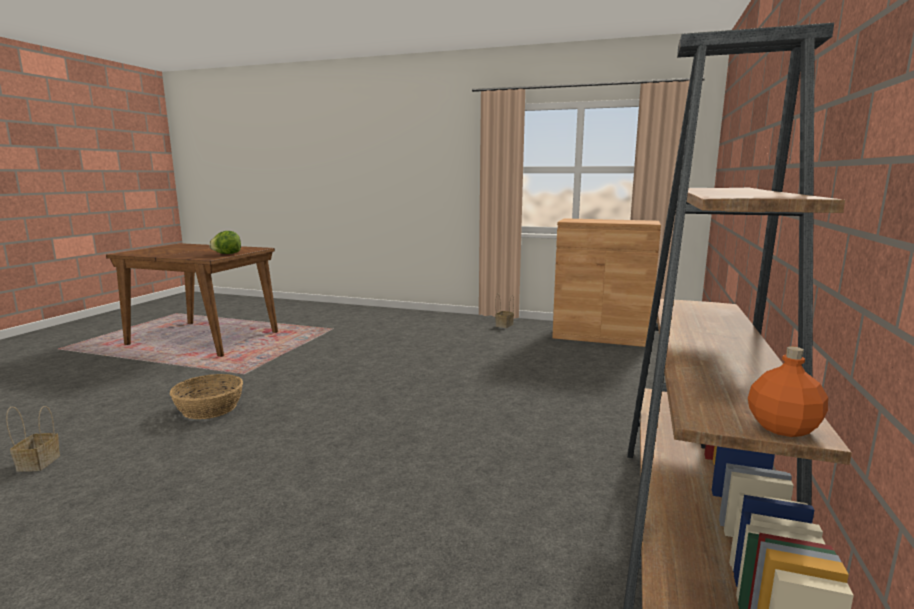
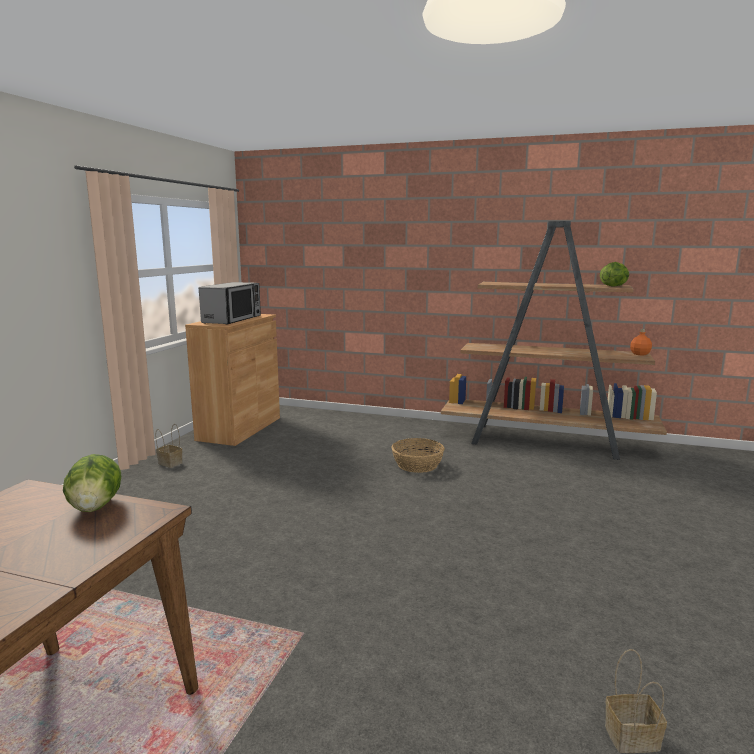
camera: 90 degrees left, 0 degrees up
(210, 408) = (433, 631): basket -> basket (417, 465)
(602, 221) = (232, 319): none -> microwave
(743, 195) = (614, 286): none -> lettuce

